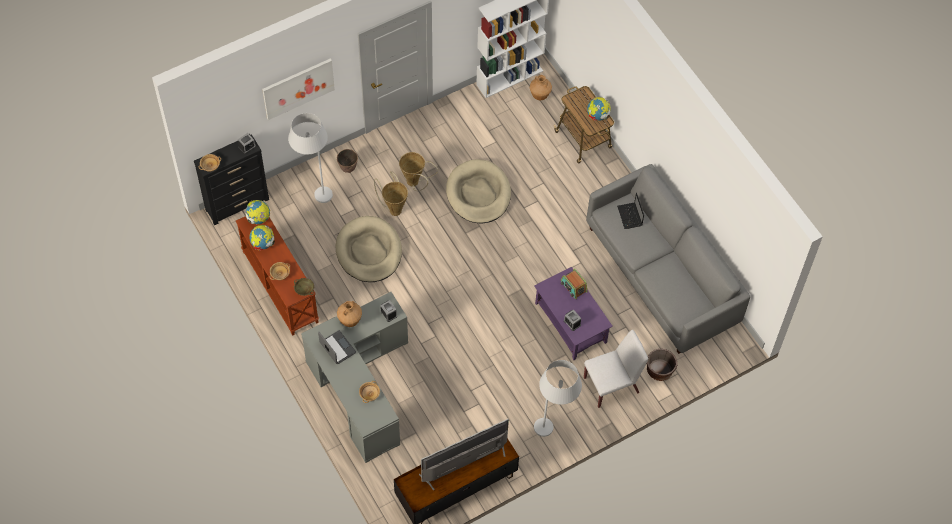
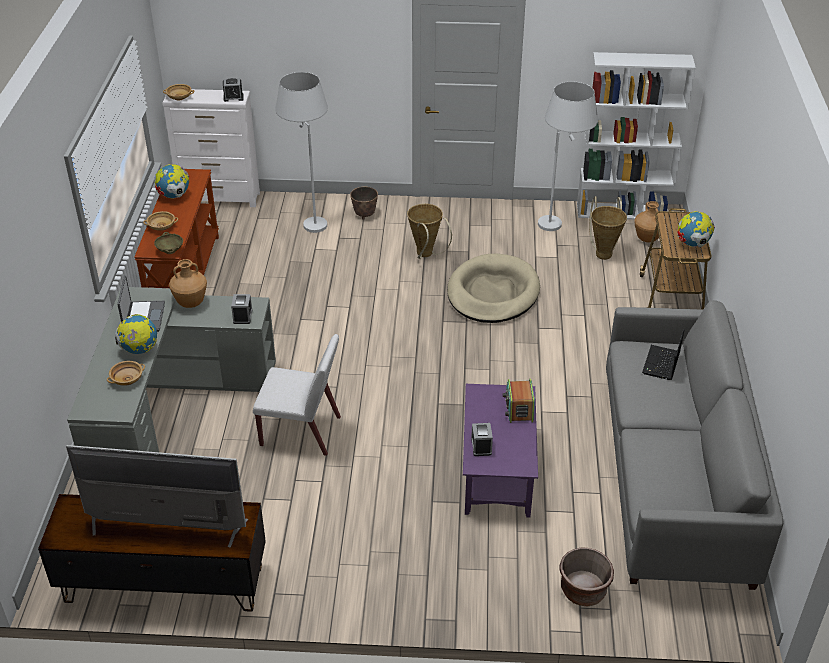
camera: 35 degrees right, 20 degrees down
(238, 204) = (220, 199): black dresser -> white dresser
(258, 218) = (194, 175): globe -> globe (139, 350)
(298, 88) = (320, 47): picture -> none
(369, 251) = (313, 290): beige dog bed -> none
(394, 208) = (380, 266): basket -> basket (603, 252)
(554, 429) = (364, 584): white floor lamp -> white floor lamp (560, 229)
(612, 385) = (496, 572): white chair -> white chair (302, 431)

